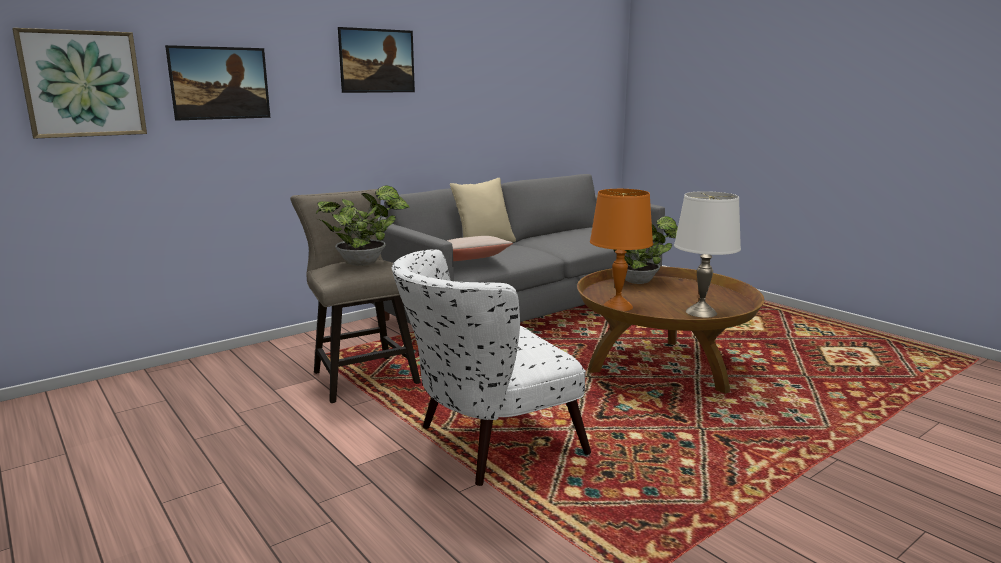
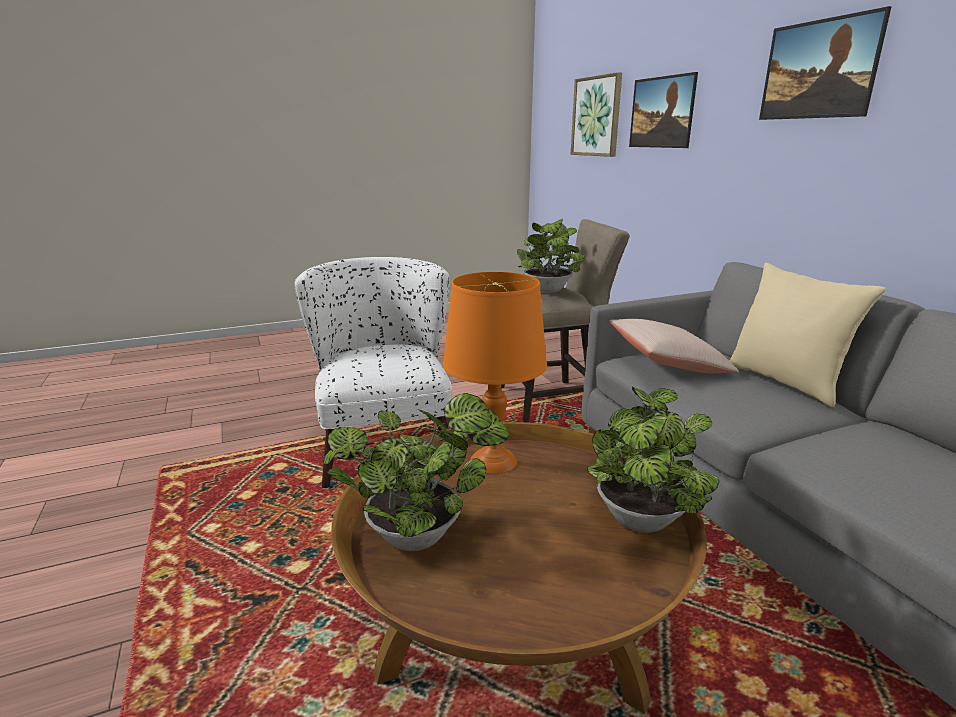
camera: 105 degrees right, 5 degrees up
(701, 312) = (422, 534): white table lamp -> potted plant

